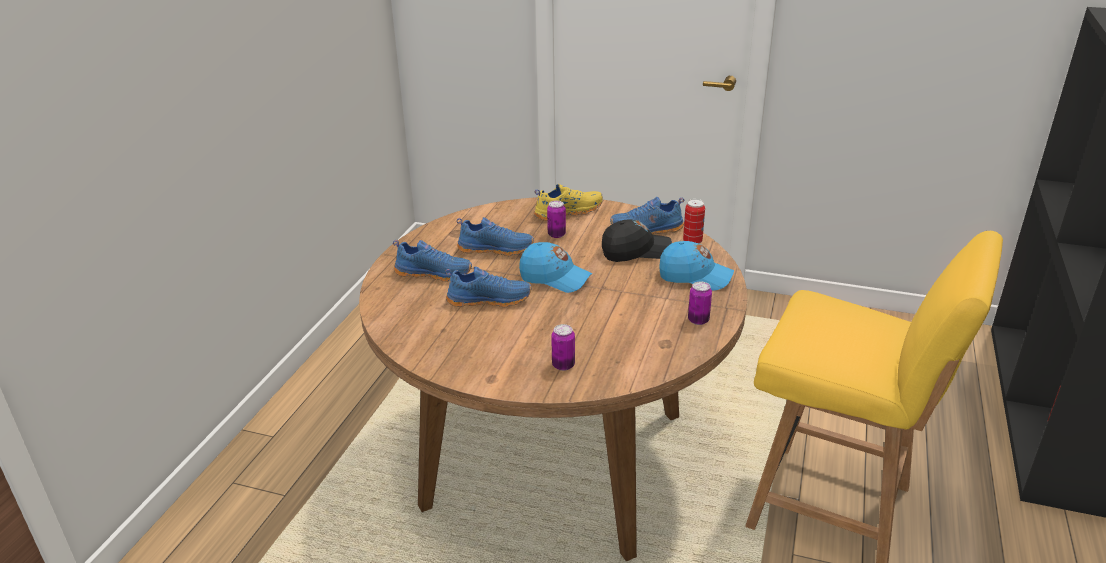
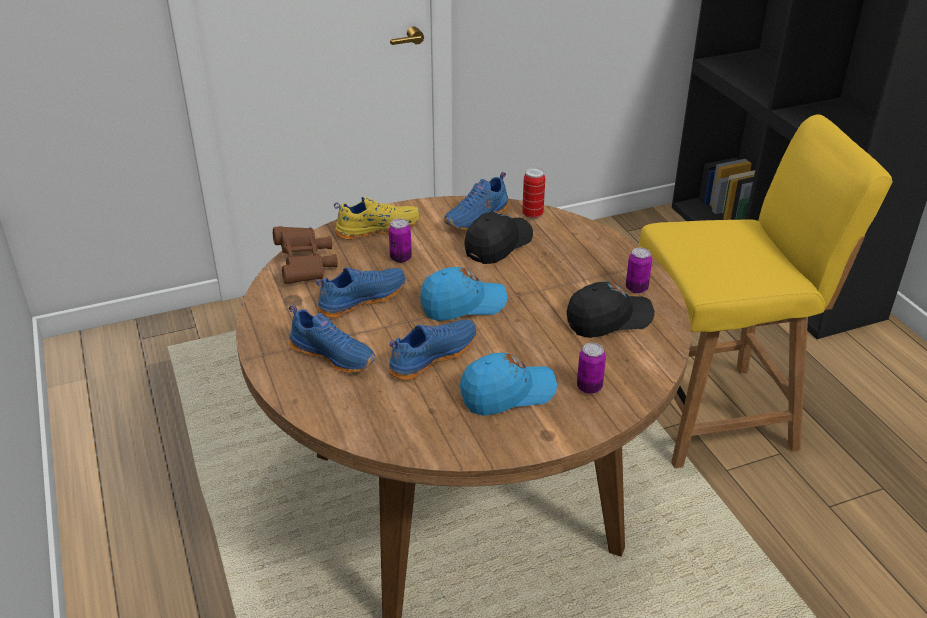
camera: 40 degrees left, 5 degrees up
(434, 273) = (334, 355): blue shoe -> blue shoe turned 60 degrees clockwise
(491, 217) = (306, 266): none -> brown binoculars
(567, 212) = (377, 229): yellow shoe -> yellow shoe turned 45 degrees clockwise
(643, 331) = (608, 320): none -> black cap
(695, 277) = (580, 248): blue cap -> blue cap (507, 394)

